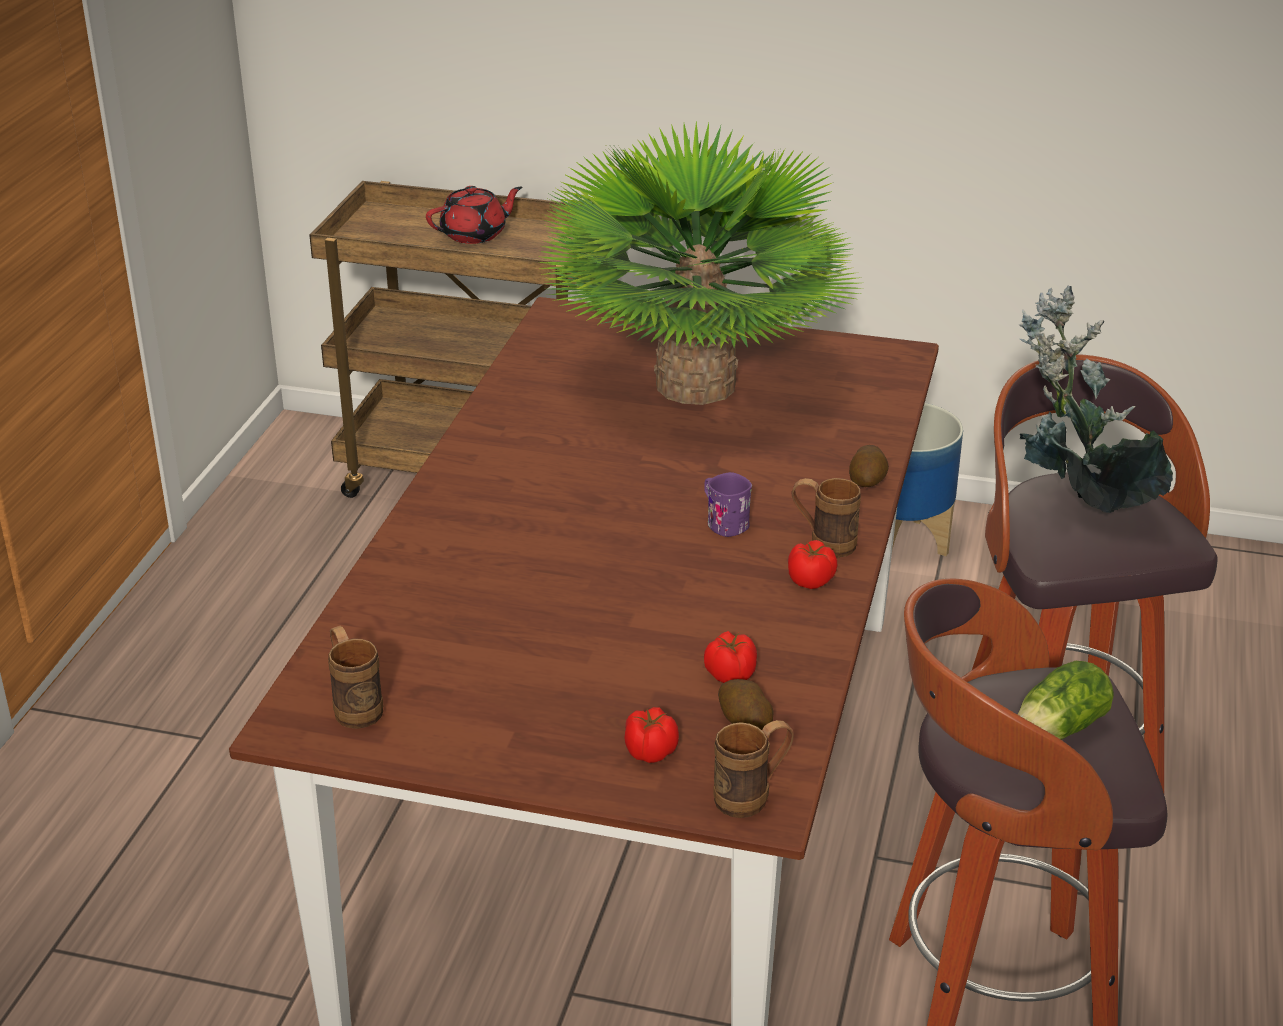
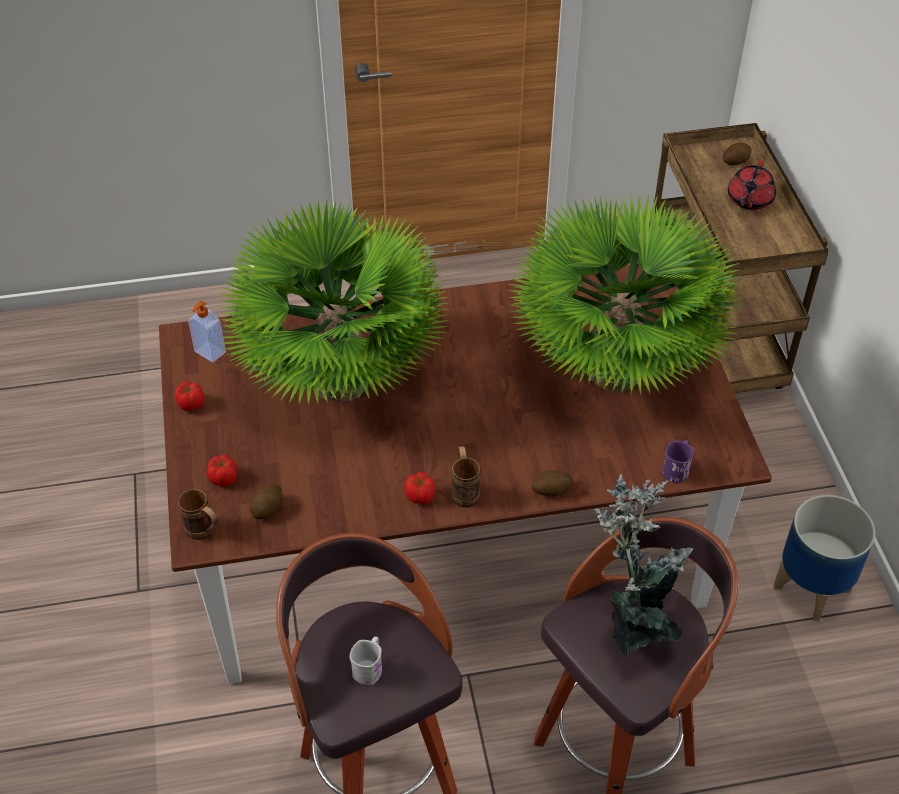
camera: 65 degrees right, 15 degrees up
(354, 705) = (209, 353): brown mug -> soap dispenser
(397, 222) = (735, 161): none -> potato
(475, 234) = (749, 200): red teapot -> red teapot turned 75 degrees clockwise
(533, 594) = (340, 381): none -> potted plant
(723, 522) = (459, 436): purple mug -> purple mug (677, 469)
(729, 674) = (307, 488): tomato -> tomato (191, 403)
(1055, 731) = (369, 667): lettuce -> white mug

